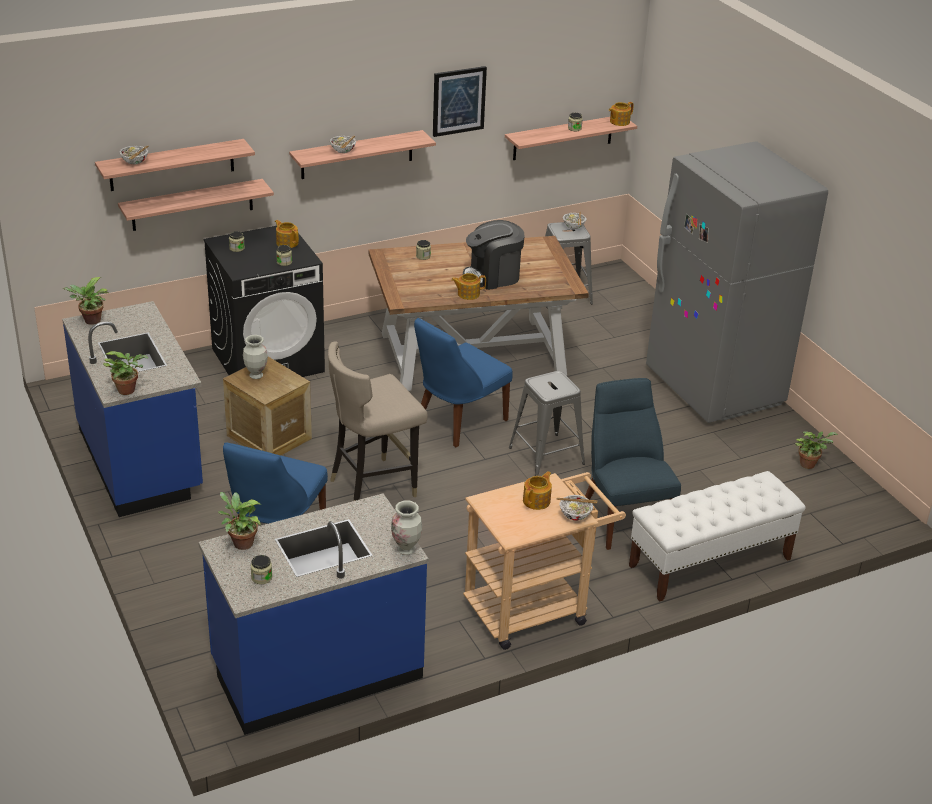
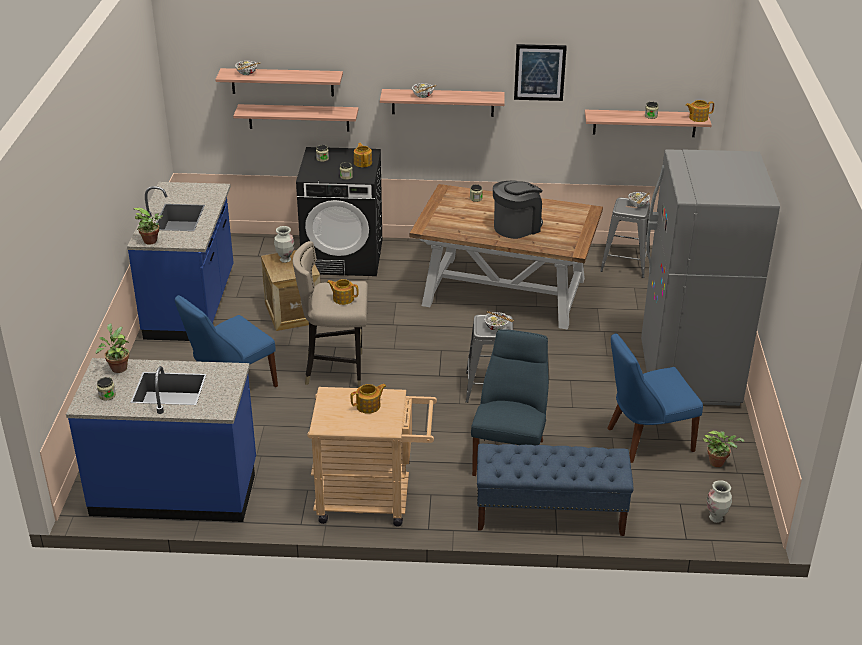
camera: 30 degrees right, 0 degrees up
(90, 321) = (175, 188): potted plant -> none
(406, 550) = (223, 408): vase -> vase (716, 518)
(457, 422) = (443, 341): blue chair -> blue chair (646, 440)
(468, 294) = (482, 235): teapot -> teapot (343, 298)
(493, 276) = (517, 227): coffee machine -> coffee machine turned 135 degrees clockwise
(575, 515) = (387, 426): bowl -> bowl (496, 327)
(709, 562) = (549, 514): white bench -> blue bench

